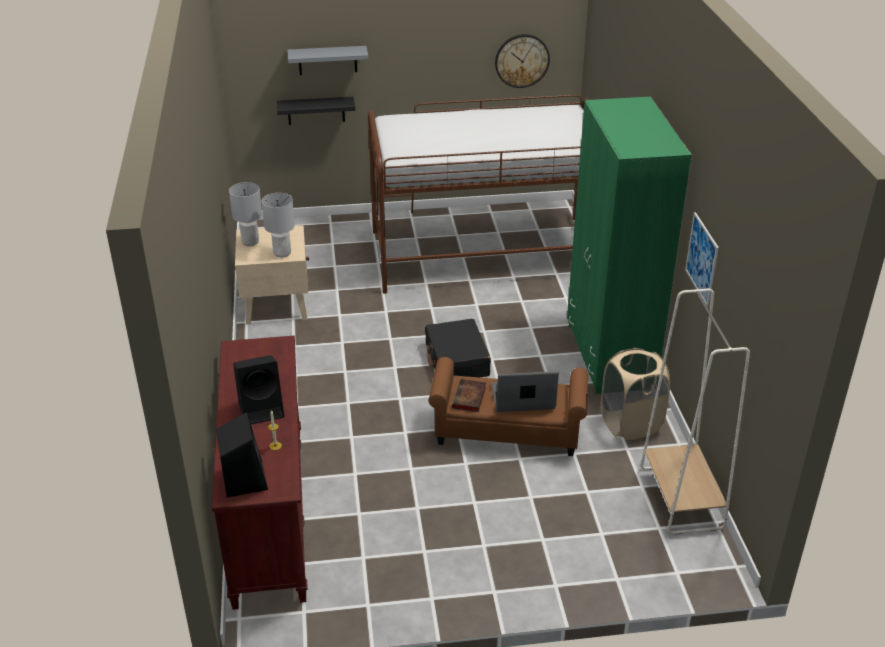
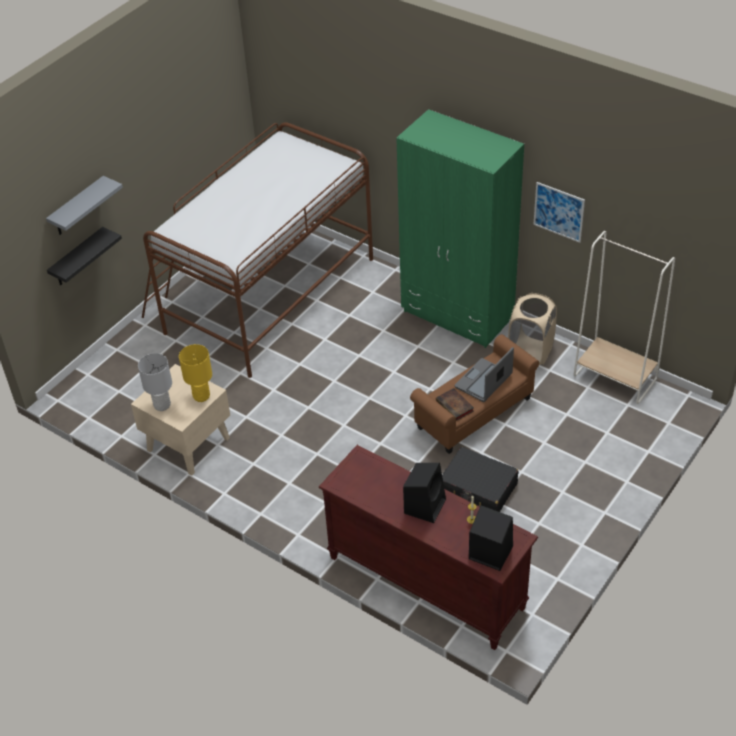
camera: 45 degrees left, 10 degrees up
(282, 254) = (202, 397): grey table lamp -> yellow table lamp
(456, 360) = (374, 389): black suitcase -> black suitcase (478, 489)
(522, 60) = (211, 116): wall clock -> none

